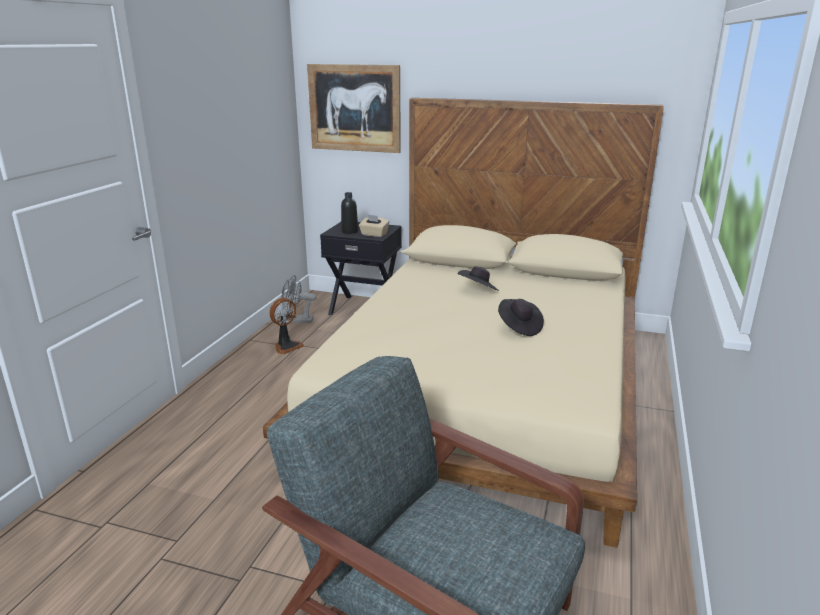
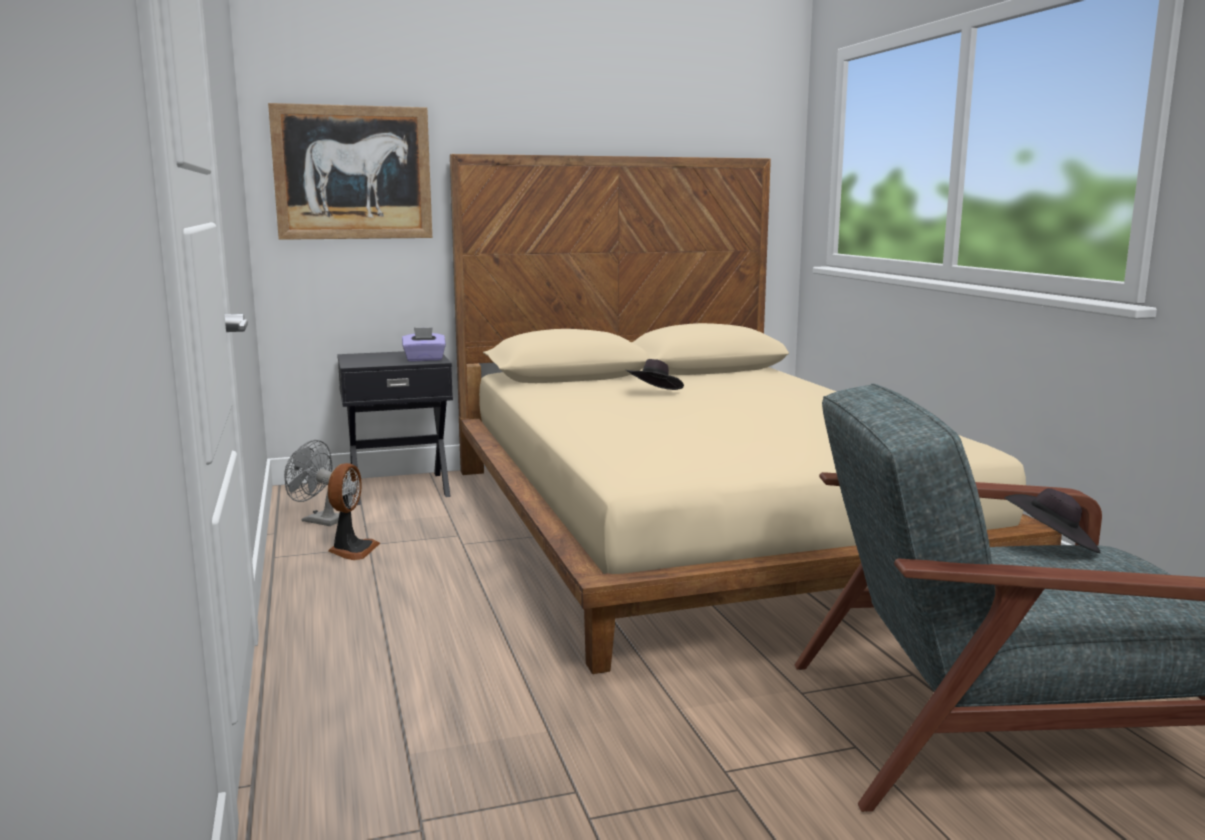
camera: 35 degrees left, 10 degrees down
(298, 320) = (317, 520): grey fan -> grey fan turned 60 degrees clockwise
(349, 231) = (379, 361): black bottle -> none
(374, 234) = (424, 359): beige tissue box -> purple tissue box
(519, 327) = (770, 410): black hat -> black hat (1051, 544)

